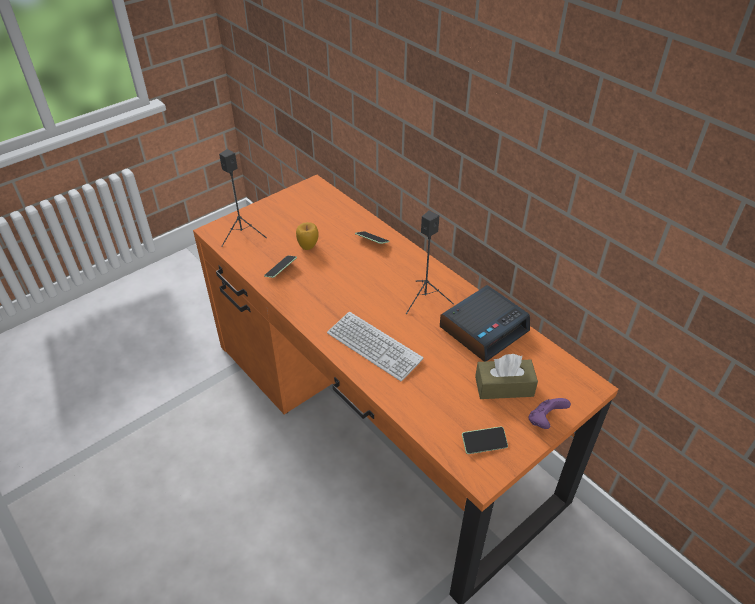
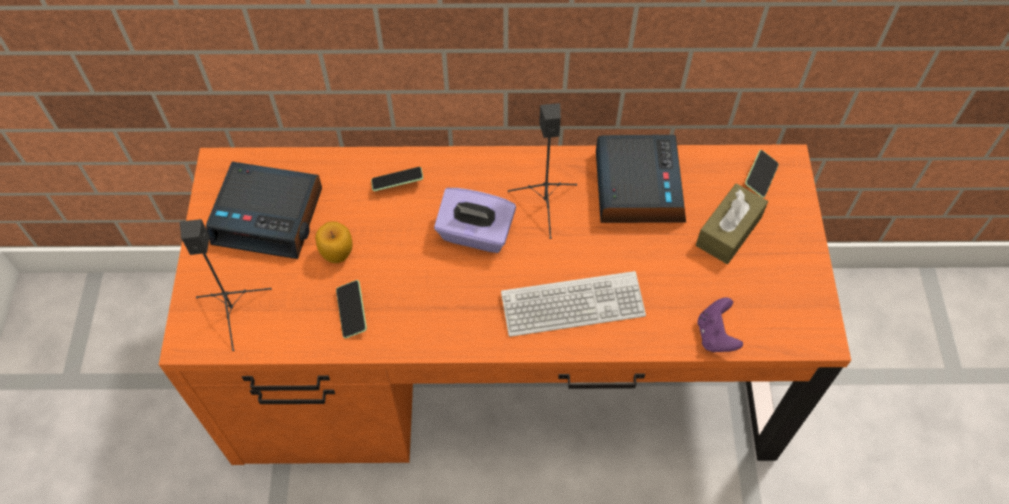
camera: 50 degrees left, 15 degrees up
(304, 214) = (270, 216): none -> alarm clock
(375, 284) = (475, 234): none -> purple tissue box
(484, 444) = (784, 304): phone -> phone (760, 178)
(545, 420) = (796, 232): purple game controller -> purple game controller (715, 335)

